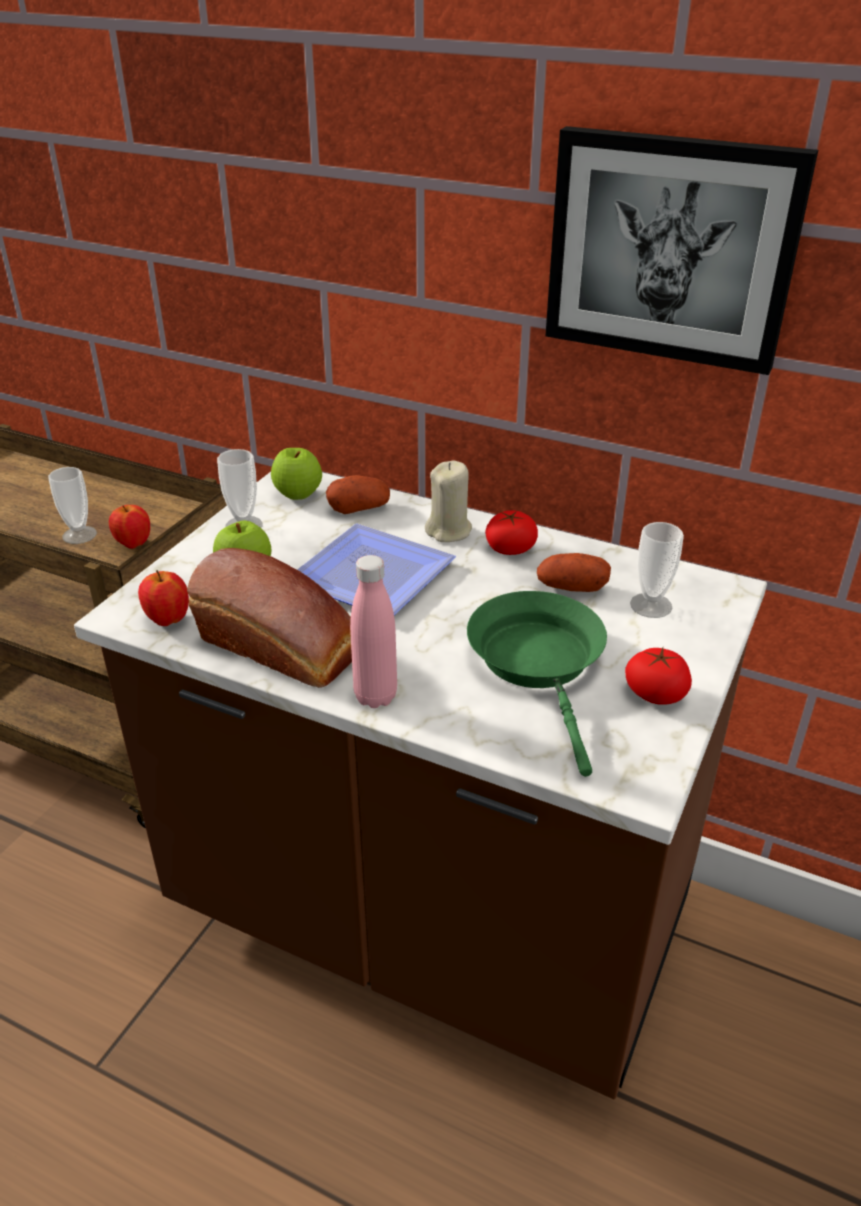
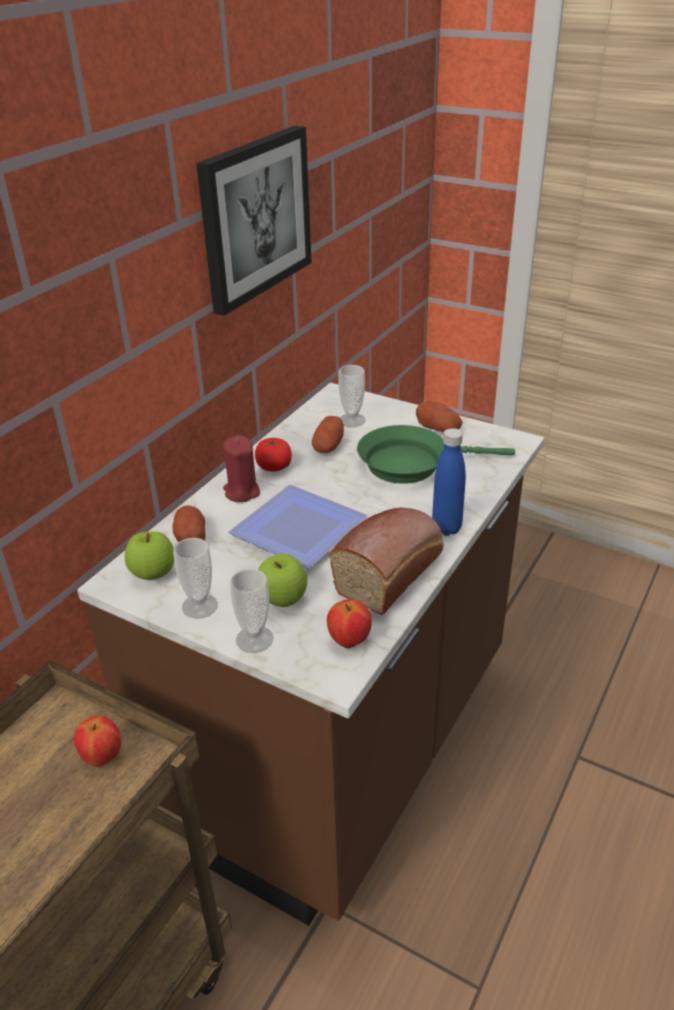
camera: 85 degrees left, 0 degrees up
(79, 535) = (60, 816): cup -> cup (254, 639)
(375, 696) = (446, 528): pink bottle -> blue bottle
(449, 531) = (241, 492): beige candle -> red candle
(655, 693) = (438, 428): tomato -> potato

